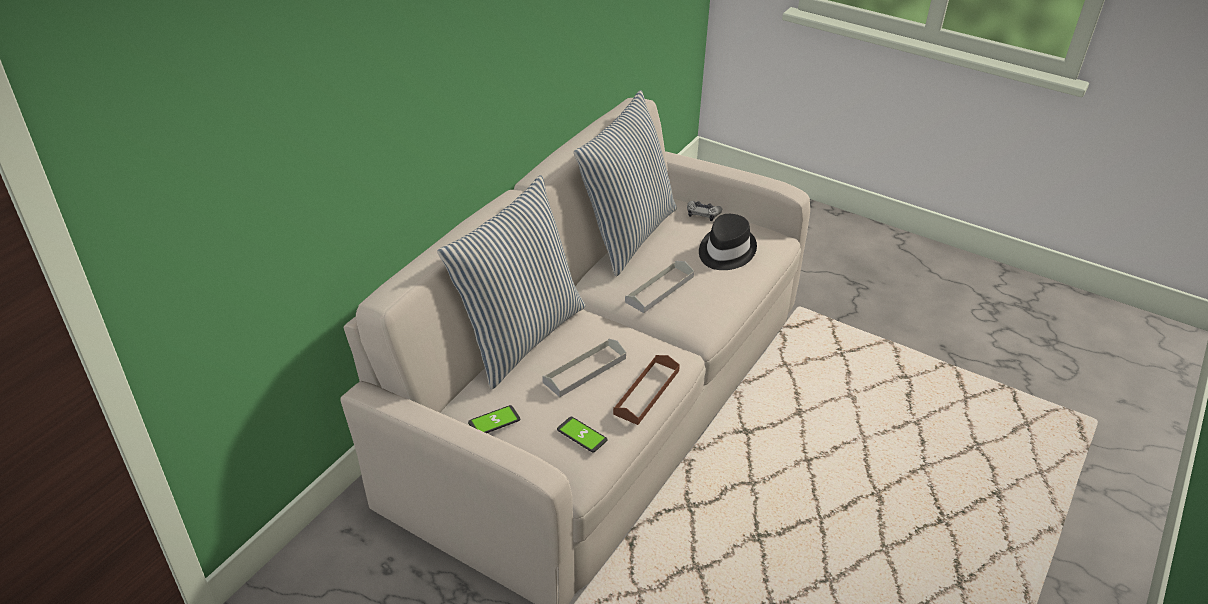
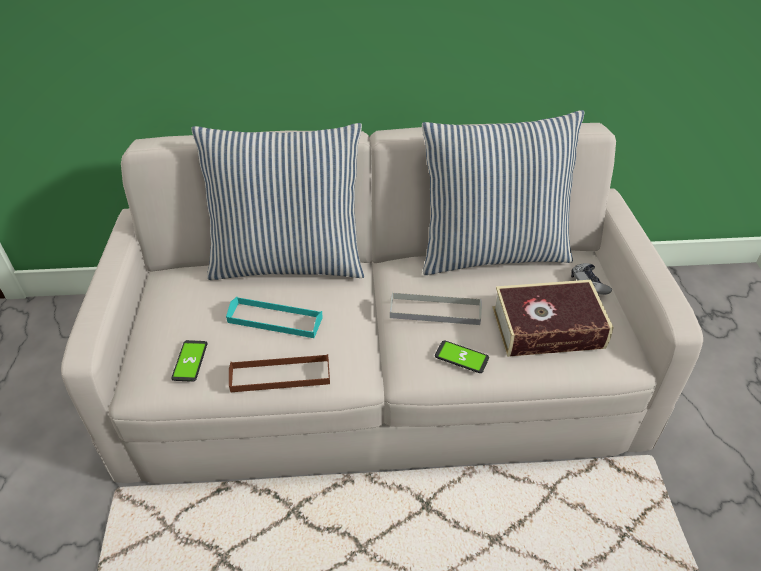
camera: 55 degrees right, 5 degrees up
(494, 421) = (170, 301): phone -> phone (461, 357)
(584, 370) = (275, 320): grey tray -> turquoise tray
(725, 251) = (547, 328): black hat -> book

